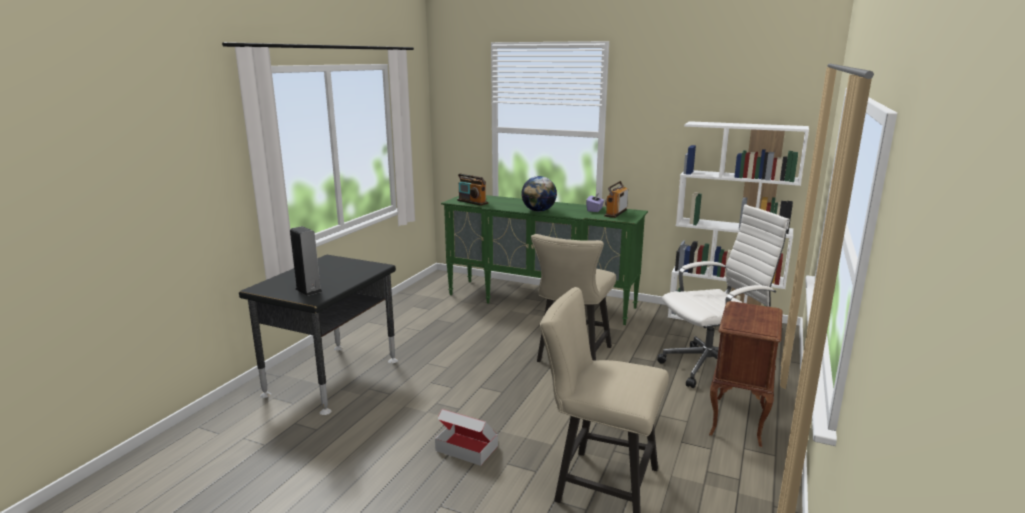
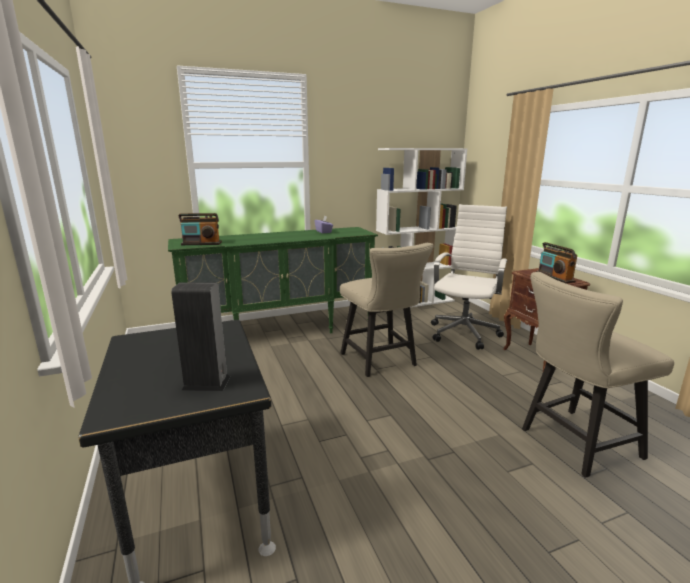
camera: 45 degrees left, 0 degrees up
(467, 448) = (461, 481): cardboard box -> none
(538, 211) = (284, 239): globe -> none
(615, 213) = (344, 231): radio -> radio (554, 277)

